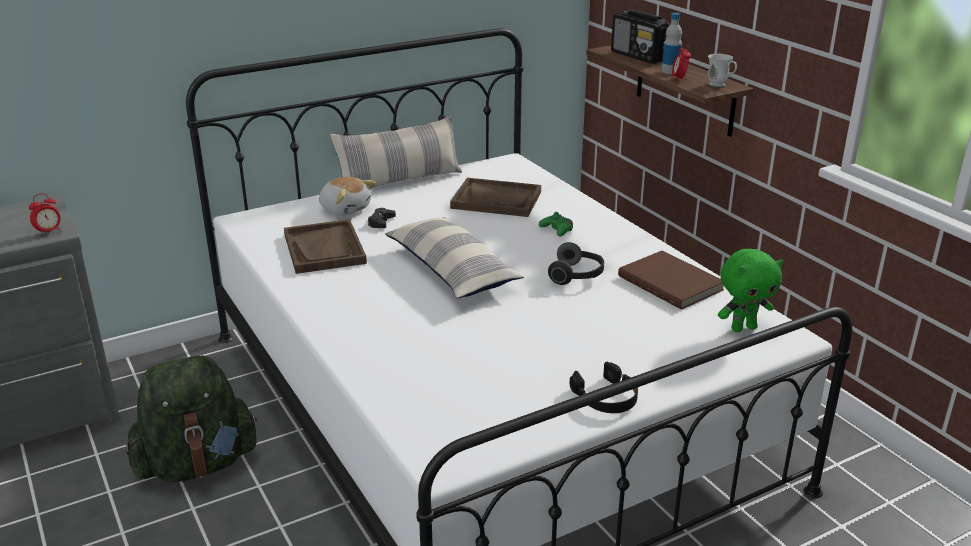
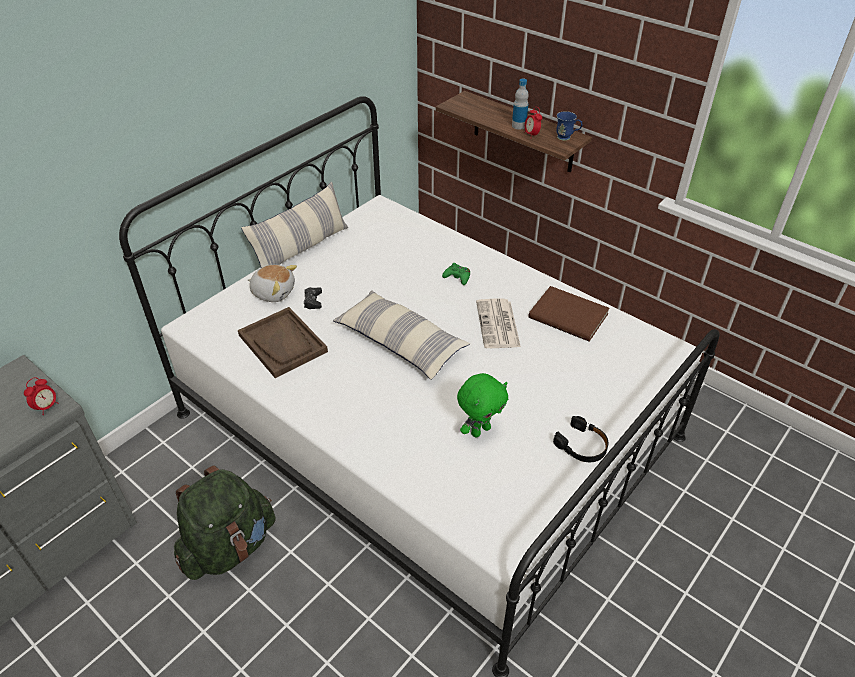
camera: 20 degrees left, 15 degrees up
(496, 200) = (393, 254): brown tray -> none
(577, 276) = (498, 325): headphones -> newspaper
(639, 56) = (484, 109): radio -> none
(720, 85) = (567, 138): white mug -> blue mug
(743, 328) = (639, 349): green plush toy -> green plush toy (480, 430)

